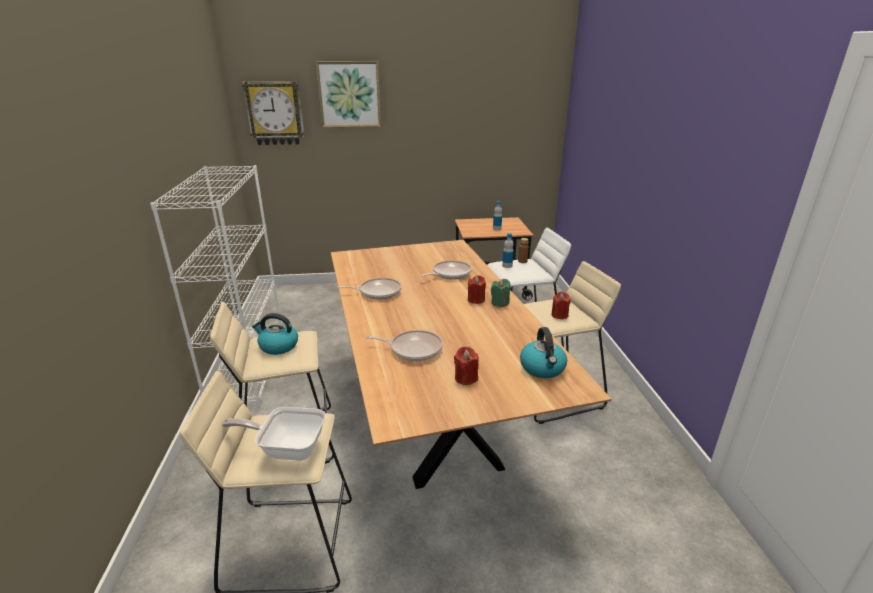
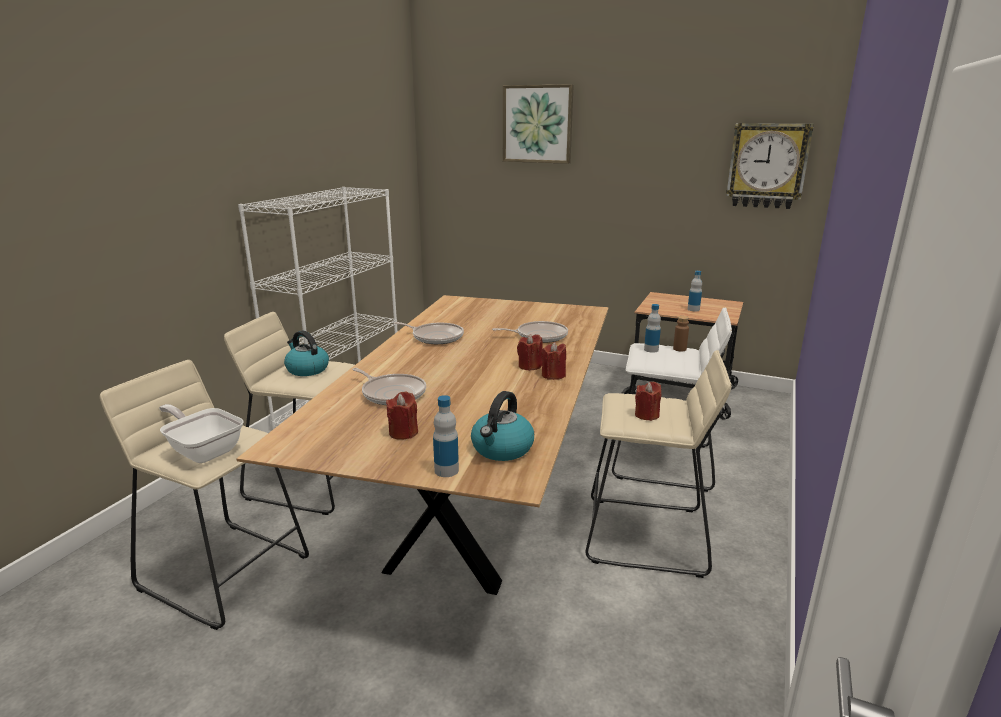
camera: 30 degrees right, 5 degrees down
(275, 113) = (458, 143): wall clock -> wall clock (767, 166)
(500, 303) = (553, 375): green candle -> red candle
(532, 396) = (446, 470): none -> bottle

